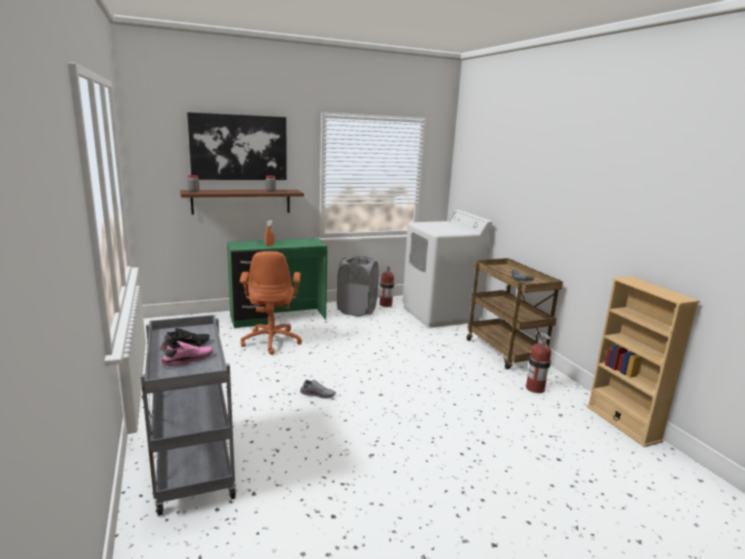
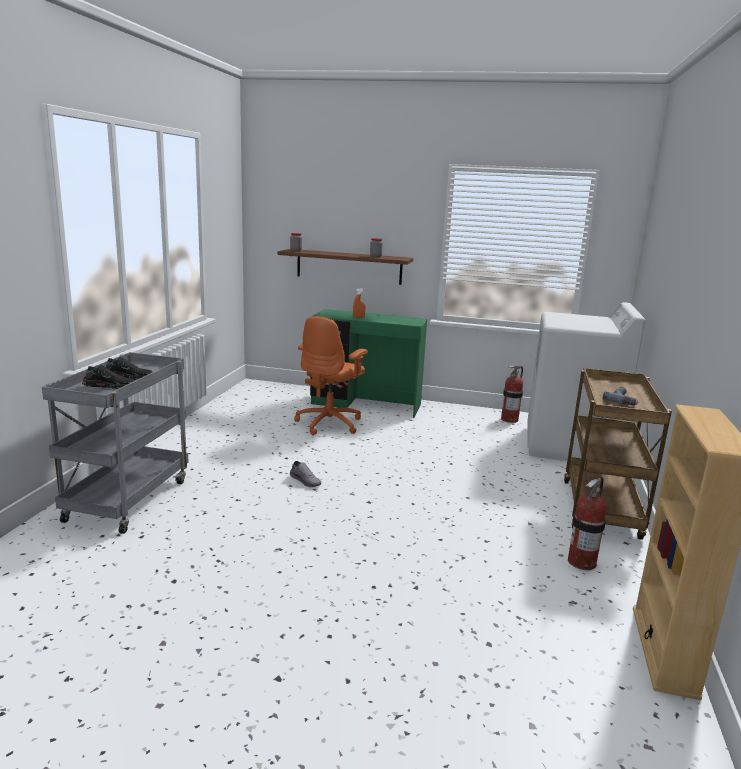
camera: 35 degrees right, 0 degrees up
(187, 360) = (109, 386): pink shoe -> black shoe
(239, 147) = (350, 205): picture -> none
(357, 310) = (463, 417): grey laundry basket -> none

